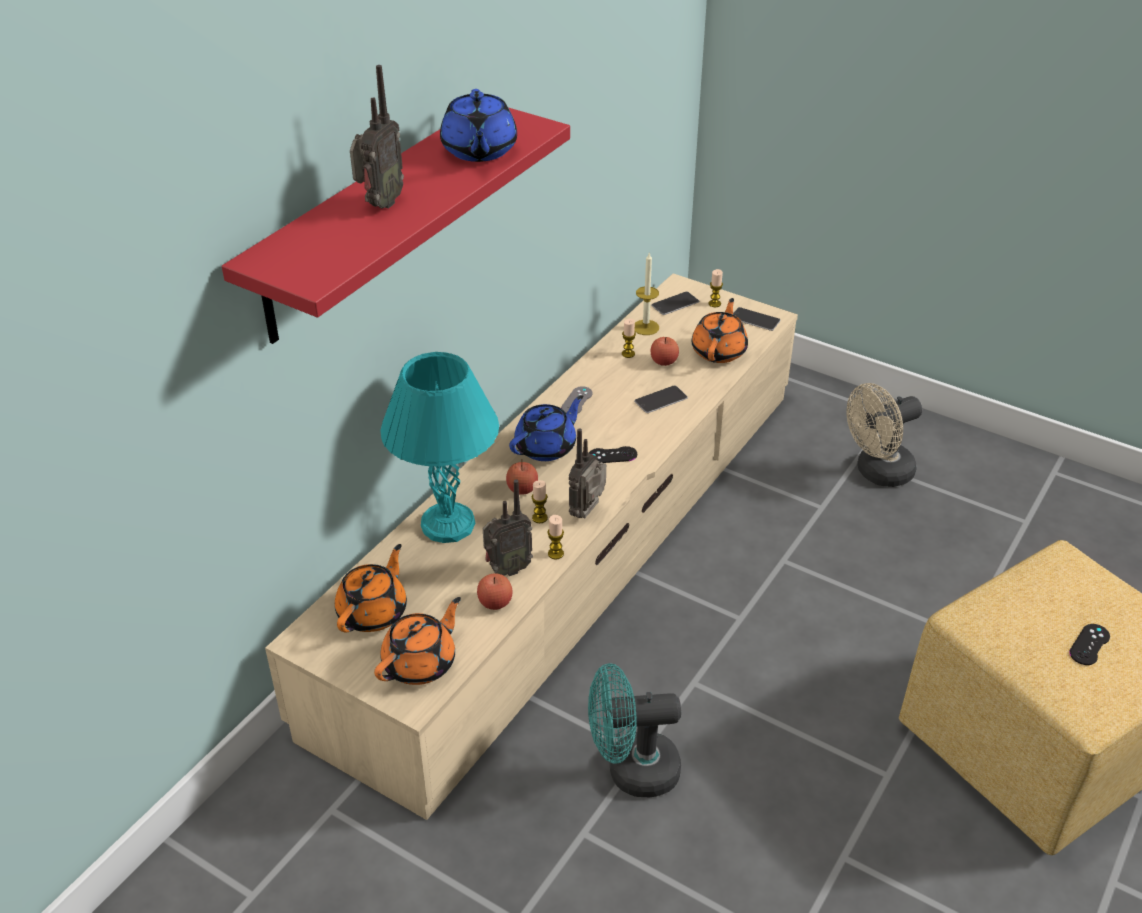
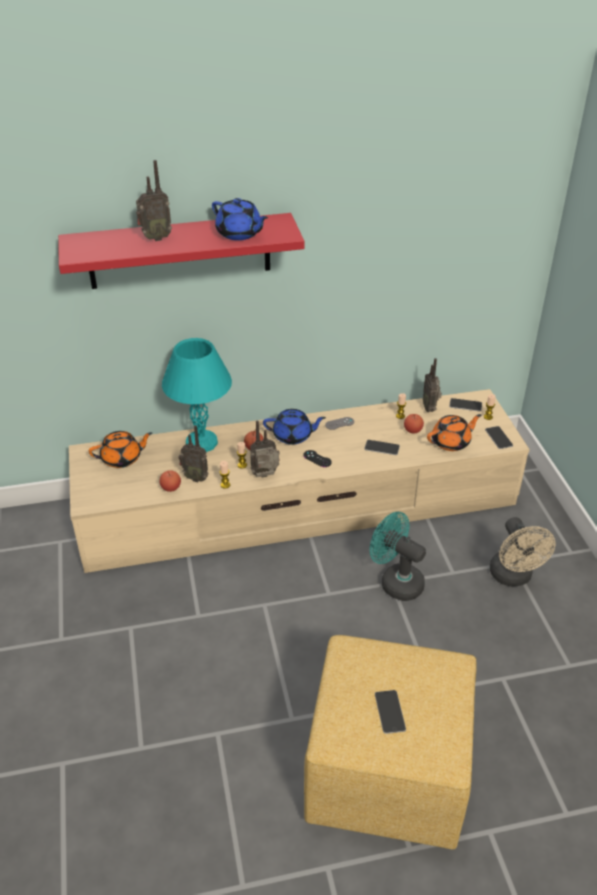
camera: 45 degrees right, 0 degrees up
(421, 663) = (109, 491): orange teapot -> none
(479, 151) = (239, 234): blue teapot -> blue teapot turned 90 degrees counterclockwise
(631, 770) = (184, 619): turquoise fan -> turquoise fan (396, 581)
(645, 327) = (430, 408): candle -> radio
(877, 473) = (513, 577): beige fan -> beige fan turned 120 degrees counterclockwise
(1089, 645) = (390, 711): black game controller -> phone

